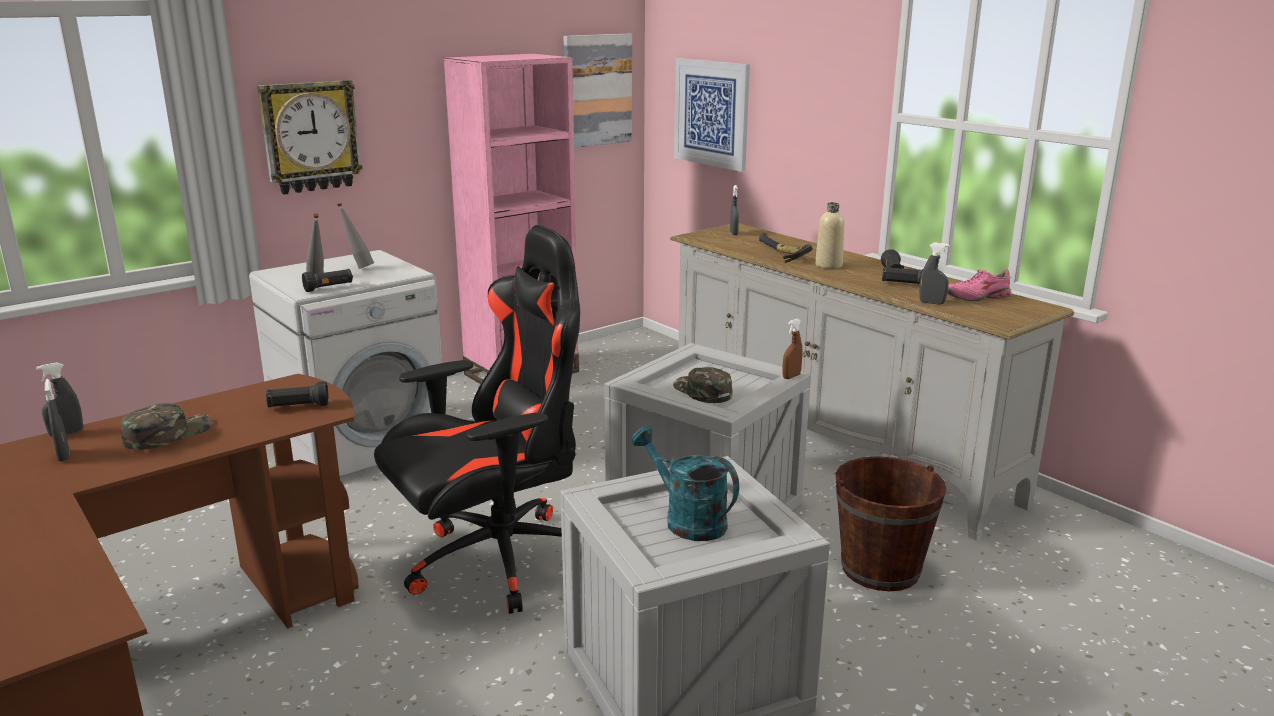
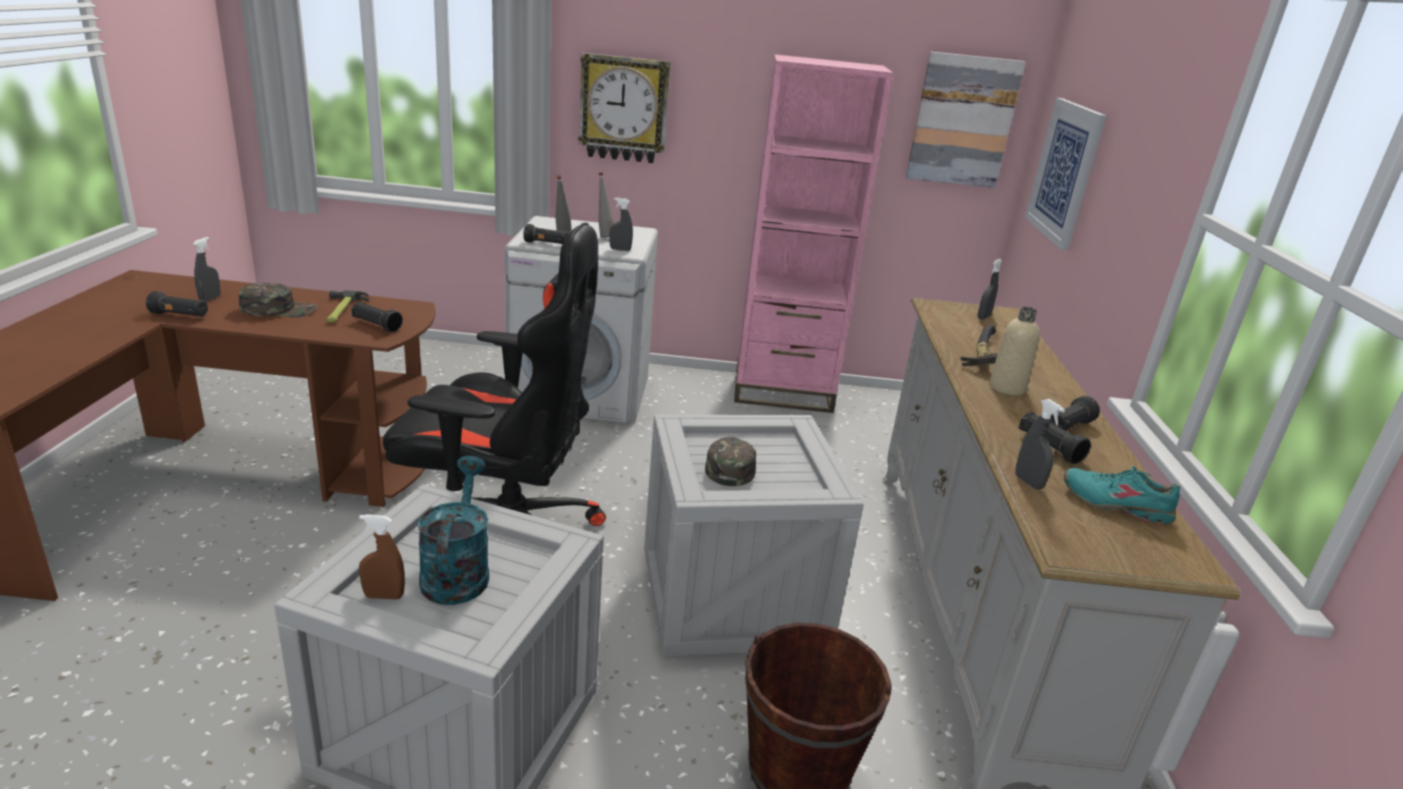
camera: 40 degrees right, 5 degrees up
(66, 434) = (243, 286): grey spray bottle -> grey spray bottle (620, 249)
(75, 479) = (180, 315): none -> black flashlight
(232, 410) = (341, 310): none -> hammer
(791, 376) = (835, 495): brown spray bottle -> brown spray bottle (384, 596)
(977, 297) = (1115, 505): pink shoe -> turquoise shoe

